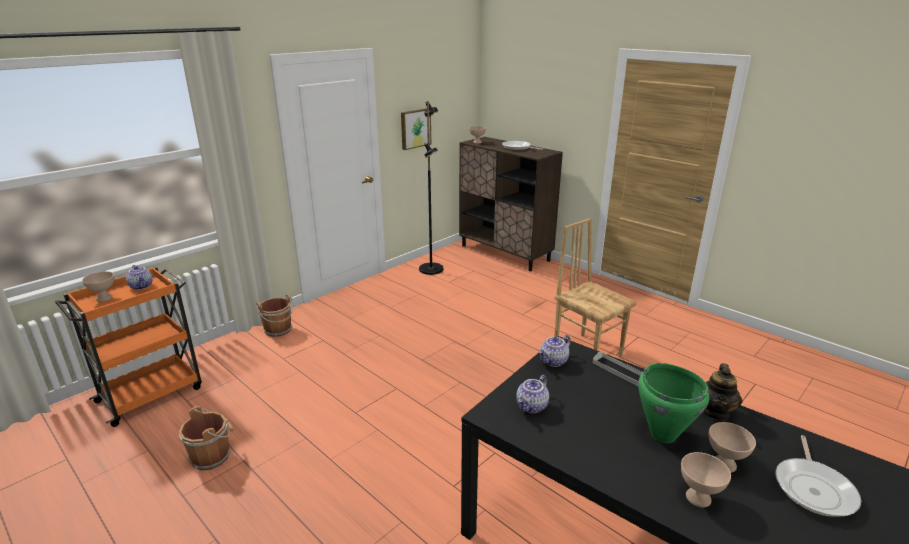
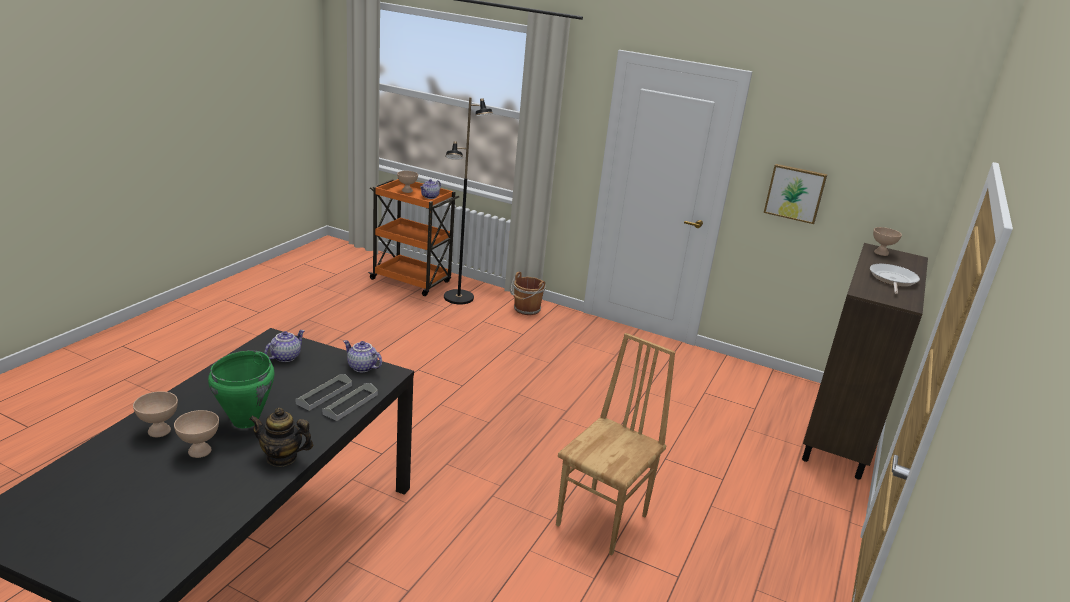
camera: 70 degrees right, 0 degrees up
(212, 456) = (348, 320): brown bucket -> none
(431, 269) = (727, 376): black floor lamp -> black floor lamp (459, 298)
(532, 407) = (285, 357): teapot -> teapot turned 105 degrees clockwise
(605, 385) = (324, 394): none -> grey tray
(813, 488) = (159, 501): frying pan -> none

